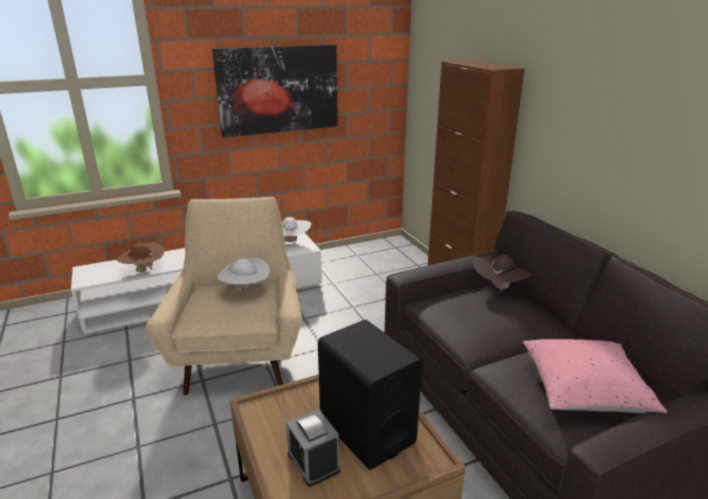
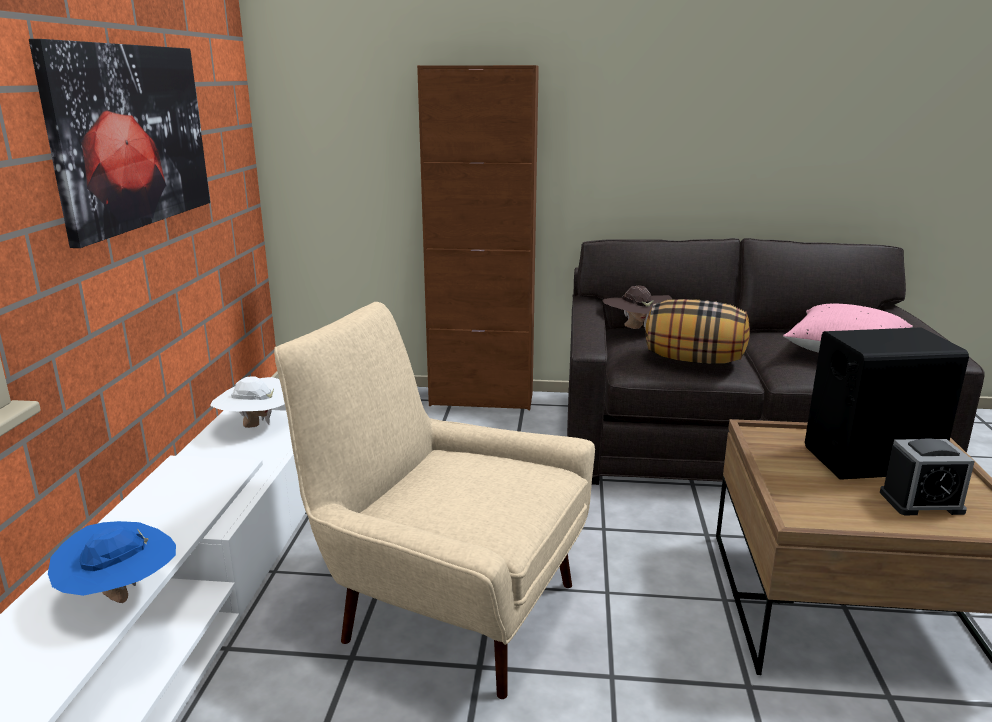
camera: 60 degrees left, 5 degrees down
(143, 271) = (121, 597): brown hat -> blue hat
(246, 291) = (449, 470): white hat -> none
(466, 323) = (694, 360): none -> pillow

